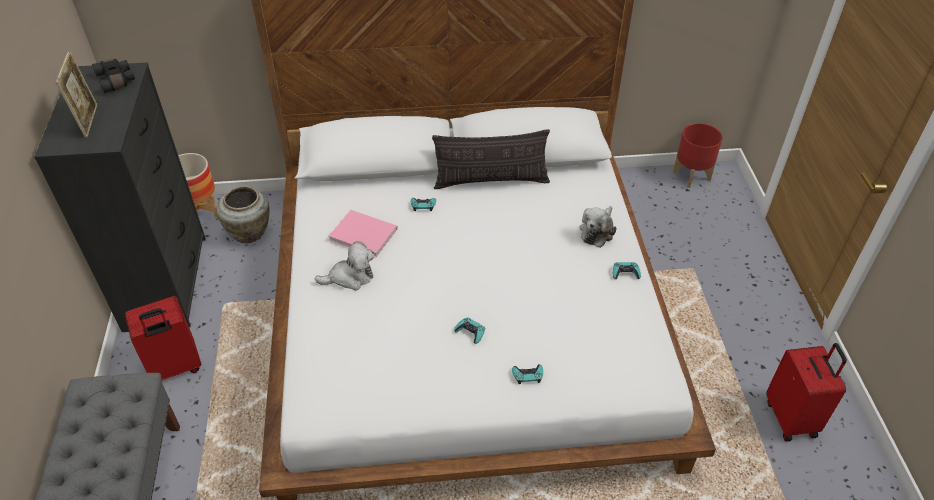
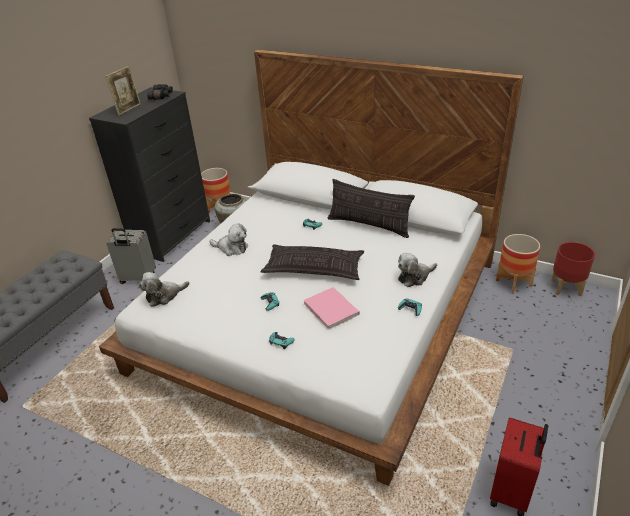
camera: 35 degrees right, 10 degrees down
(175, 368) = (138, 279): red suitcase -> grey suitcase
(327, 382) = (164, 296): none -> plush toy
(363, 233) = (261, 228): pink book -> pink book (331, 307)
(480, 264) = (314, 268): none -> pillow
(640, 189) = (514, 283): none -> planter

